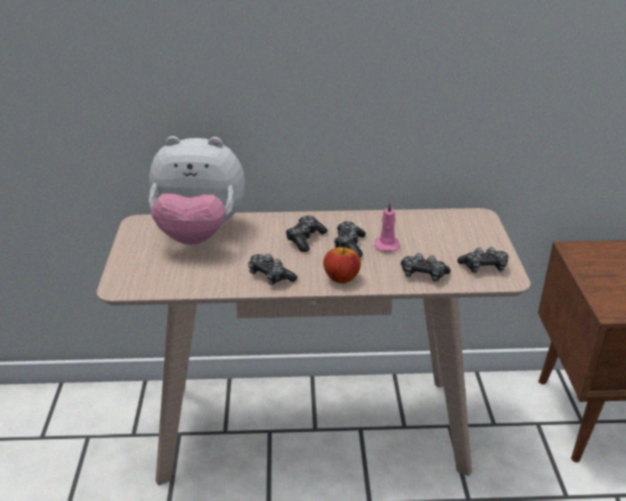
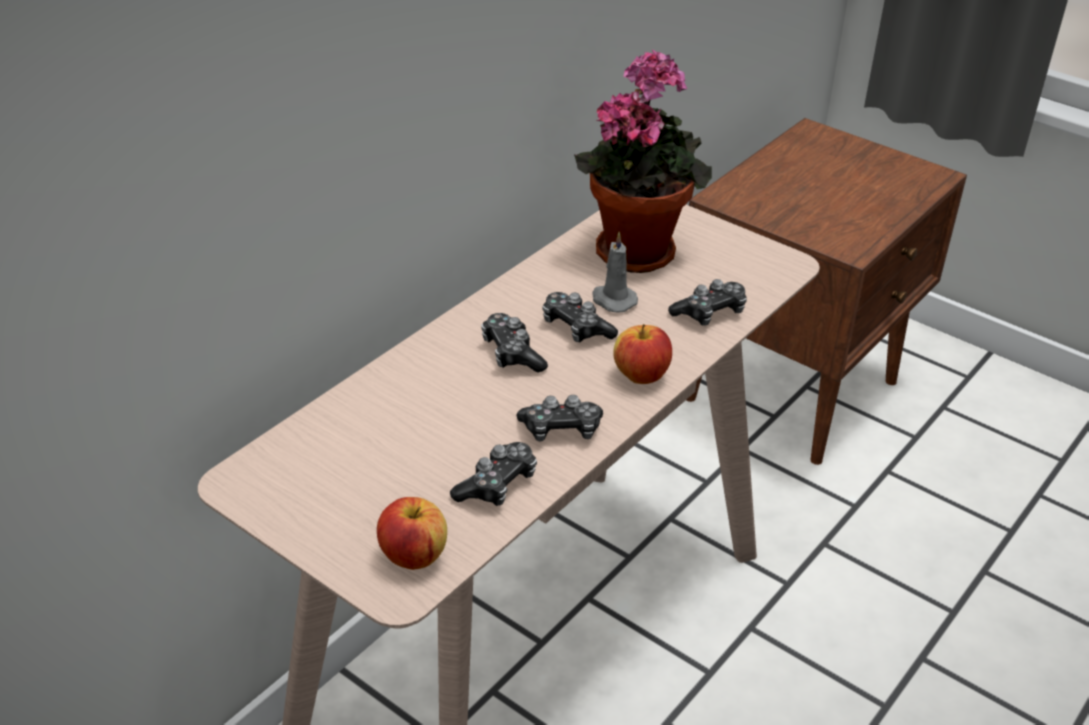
camera: 50 degrees left, 5 degrees up
(142, 280) = (413, 556): none -> apple
(199, 234) = (362, 437): plush toy -> none
(387, 244) = (612, 300): pink candle -> grey candle
(439, 232) = (637, 249): none -> potted plant
(484, 267) = (748, 265): game controller -> game controller (497, 485)

